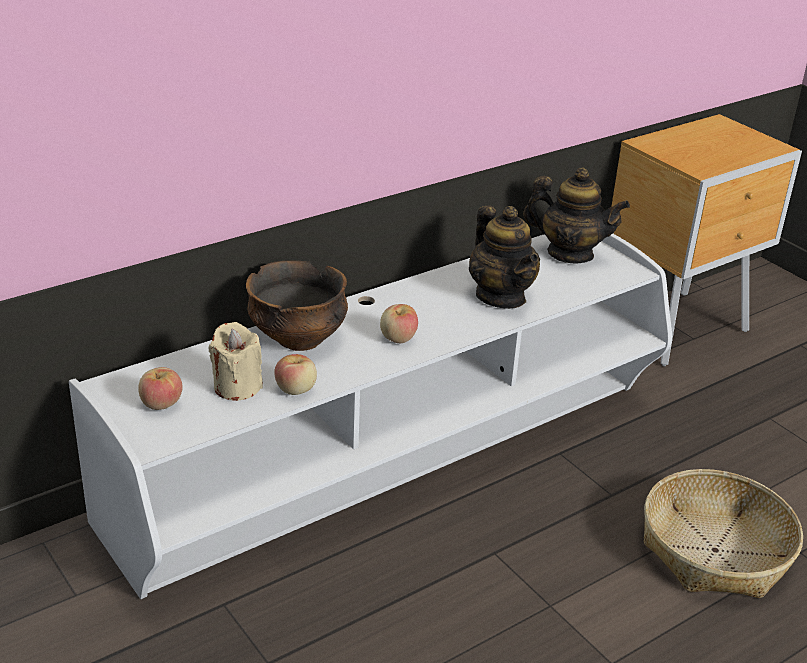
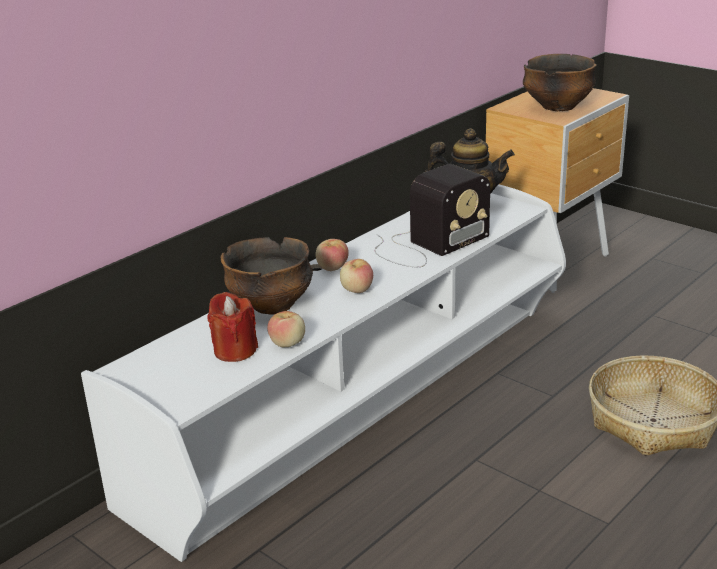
camera: 10 degrees left, 5 degrees down
(161, 404) = (173, 376): apple -> apple (332, 268)
(237, 387) = (235, 350): beige candle -> red candle
(501, 296) = (427, 245): teapot -> radio
(706, 153) = (557, 107): none -> bowl

